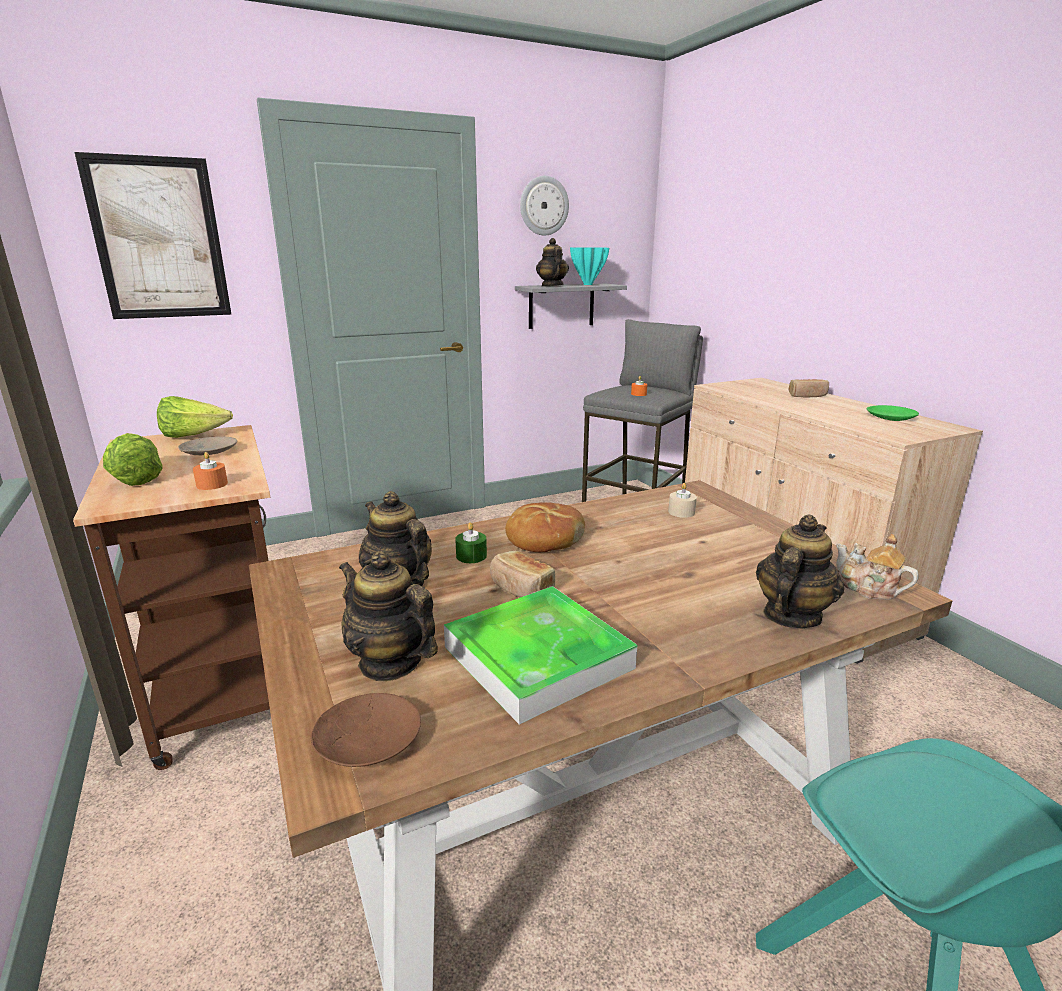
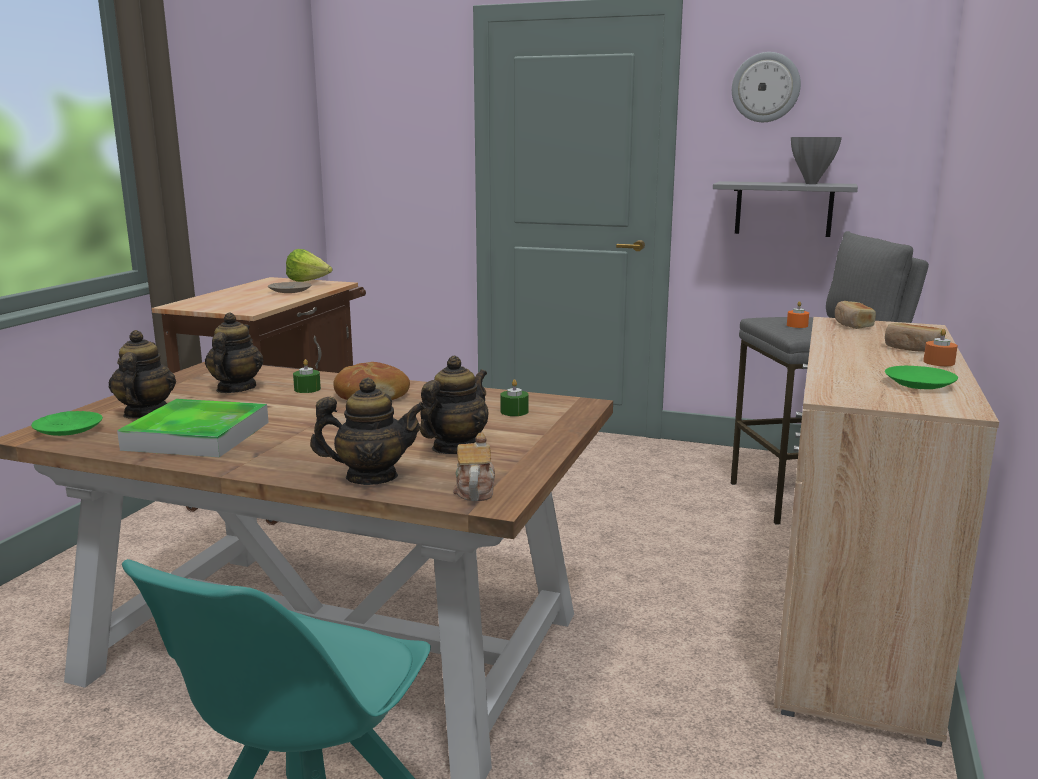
camera: 45 degrees right, 5 degrees down
(135, 479) = (221, 297): lettuce -> none
(159, 239) = (389, 129): picture -> none
(212, 484) = (240, 307): orange candle -> orange candle (938, 362)
(367, 739) = (68, 430): brown plate -> green plate
(521, 588) = (282, 410): bread -> bread (852, 325)
(551, 286) = (754, 183): teapot -> teapot (455, 448)
(588, 284) = (812, 183): turquoise vase -> grey vase
(681, 512) = (514, 411): beige candle -> green candle

